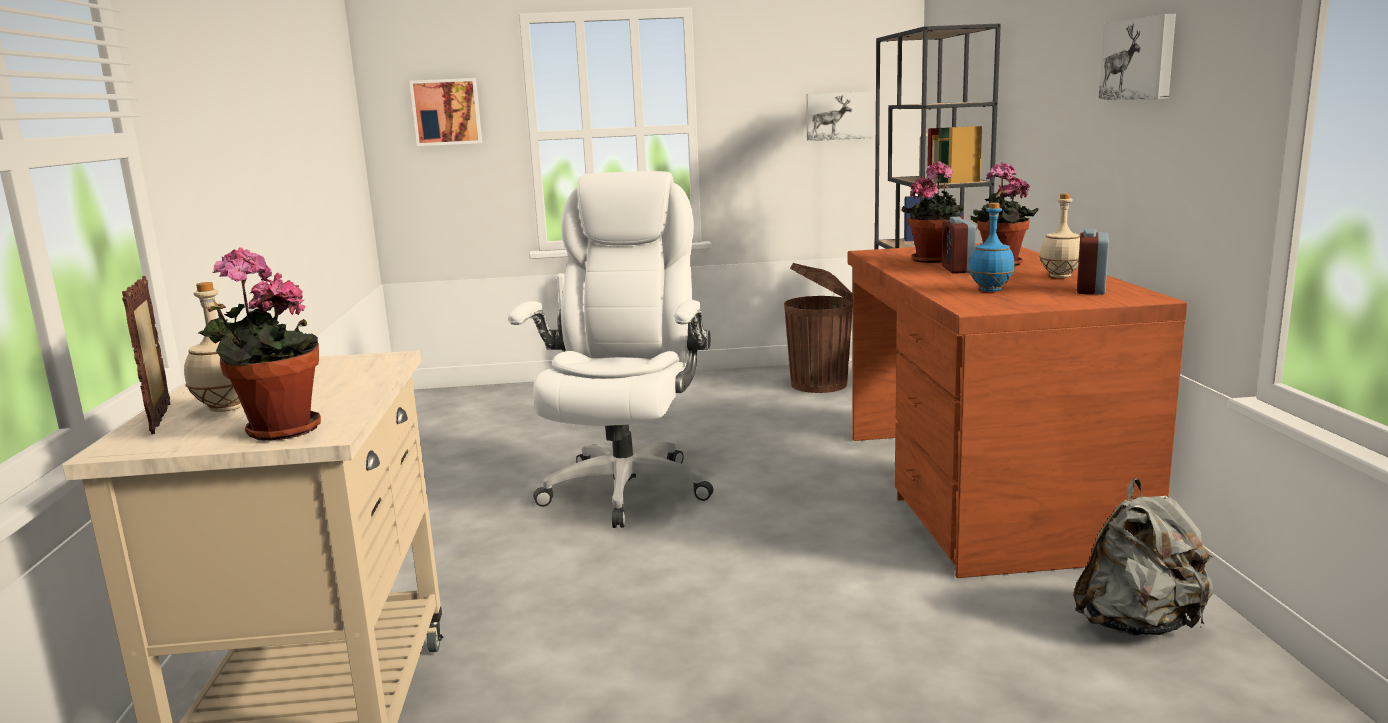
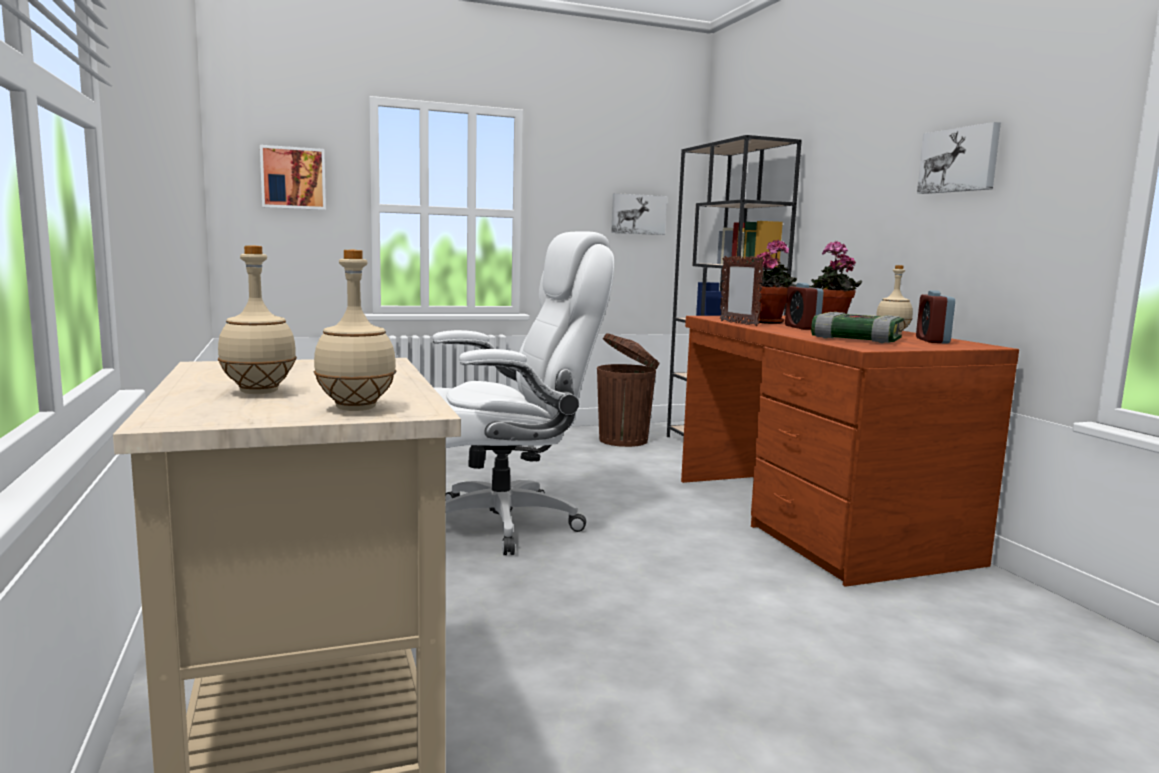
camera: 15 degrees left, 5 degrees down
(162, 419) = (189, 399): picture frame -> picture frame (738, 323)
(276, 431) = (355, 409): potted plant -> beige bottle
(627, 489) = (505, 524): white office chair -> white office chair turned 75 degrees clockwise
(990, 290) = (854, 339): blue bottle -> book
(1138, 625) = (1011, 616): grey backpack -> none

